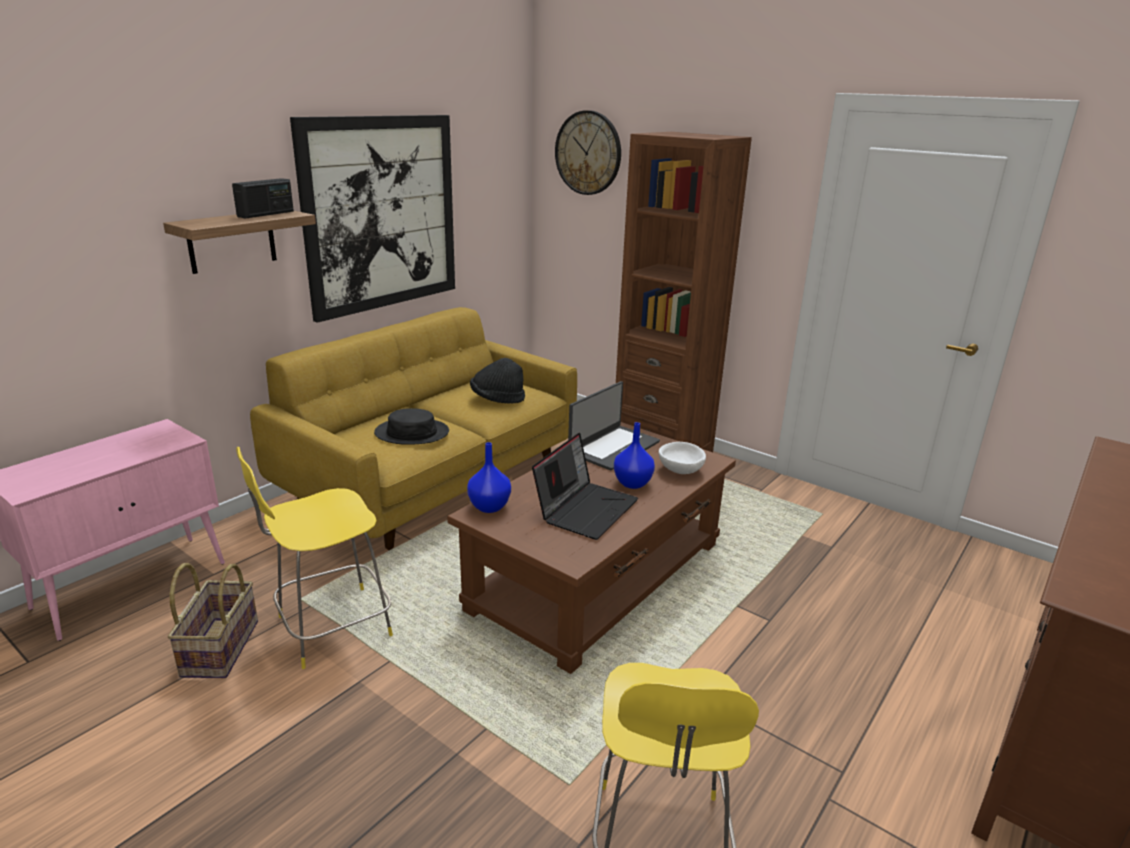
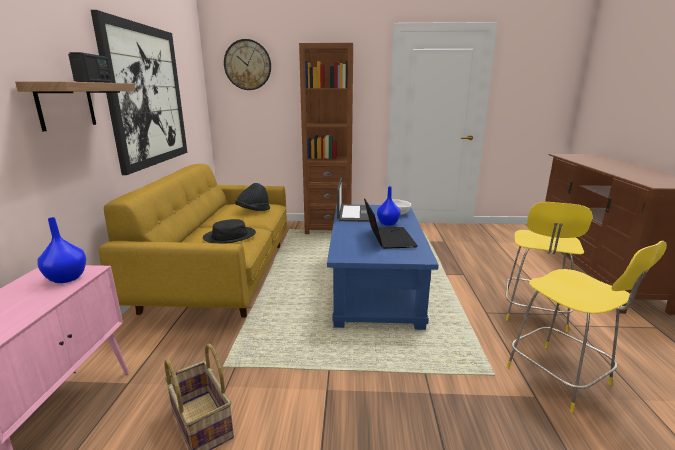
camera: 35 degrees left, 5 degrees down
(330, 628) = (266, 372): yellow stool -> yellow stool (533, 313)
(489, 507) = (342, 252): blue vase -> blue vase (66, 279)
(599, 576) = (375, 285): brown coffee table -> blue coffee table

